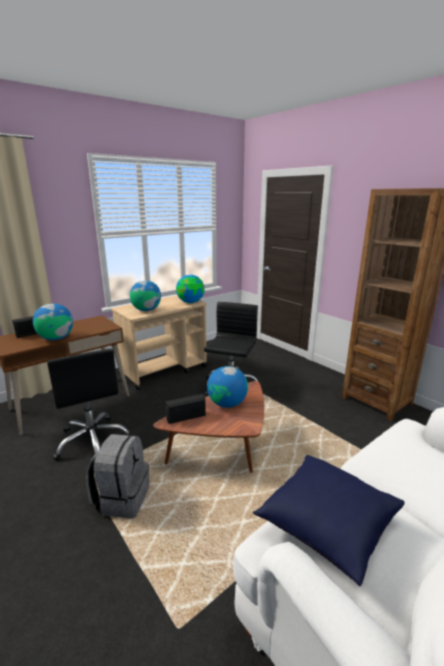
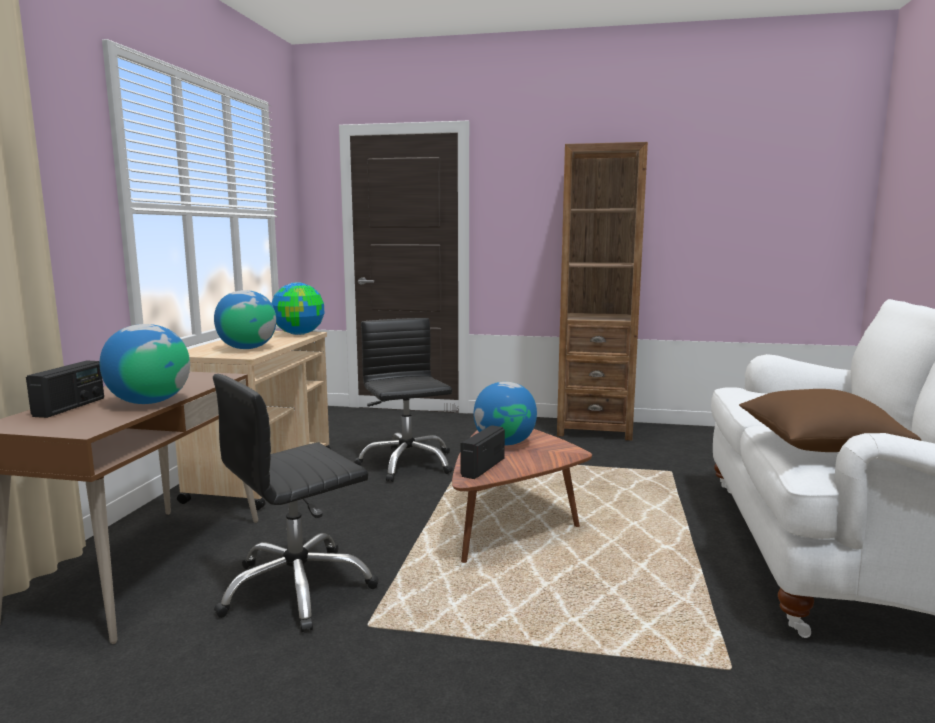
camera: 40 degrees left, 10 degrees down
(93, 441) = (297, 588): black office chair -> black office chair turned 120 degrees clockwise
(122, 498) = (468, 618): grey backpack -> none
(326, 524) = (818, 446): blue pillow -> brown pillow

